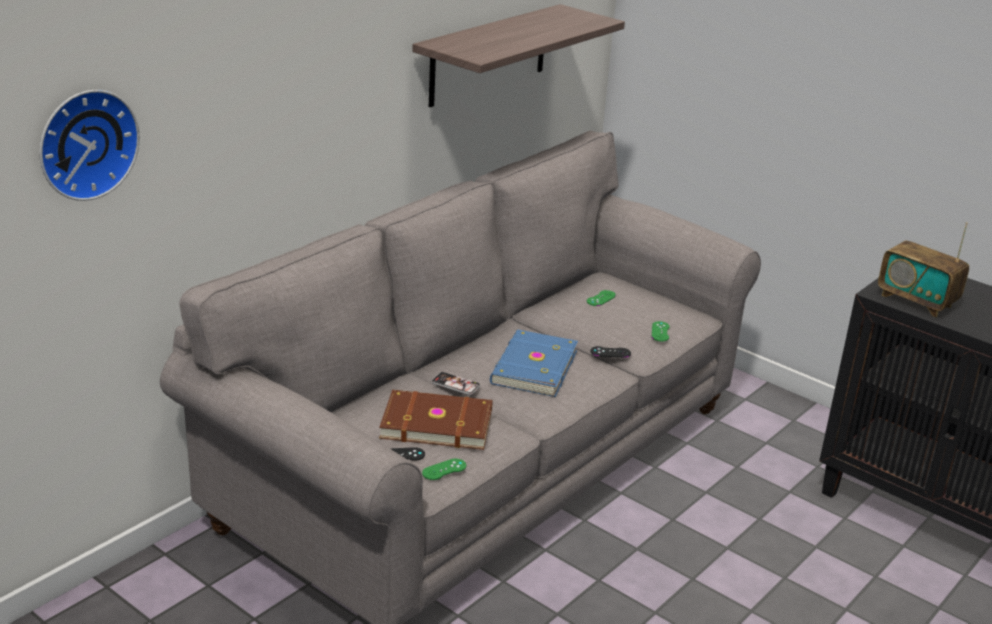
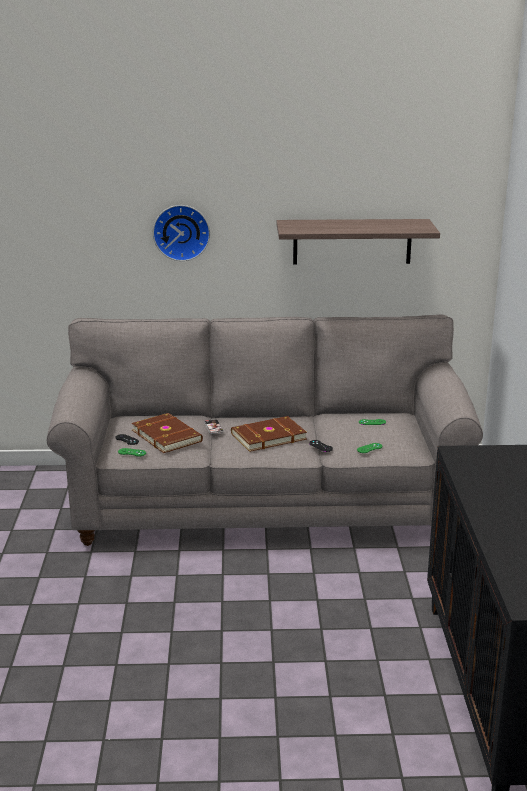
camera: 50 degrees right, 5 degrees down
(85, 143) = (37, 227): wall clock -> wall clock (181, 232)
(532, 367) = (267, 436): blue book -> brown book
(916, 301) = (469, 463): radio -> none

